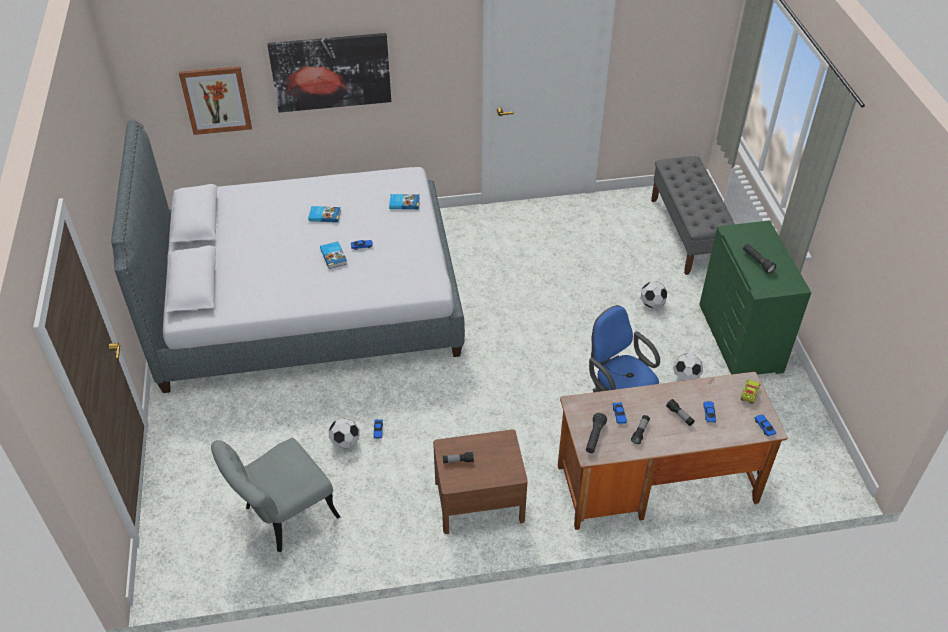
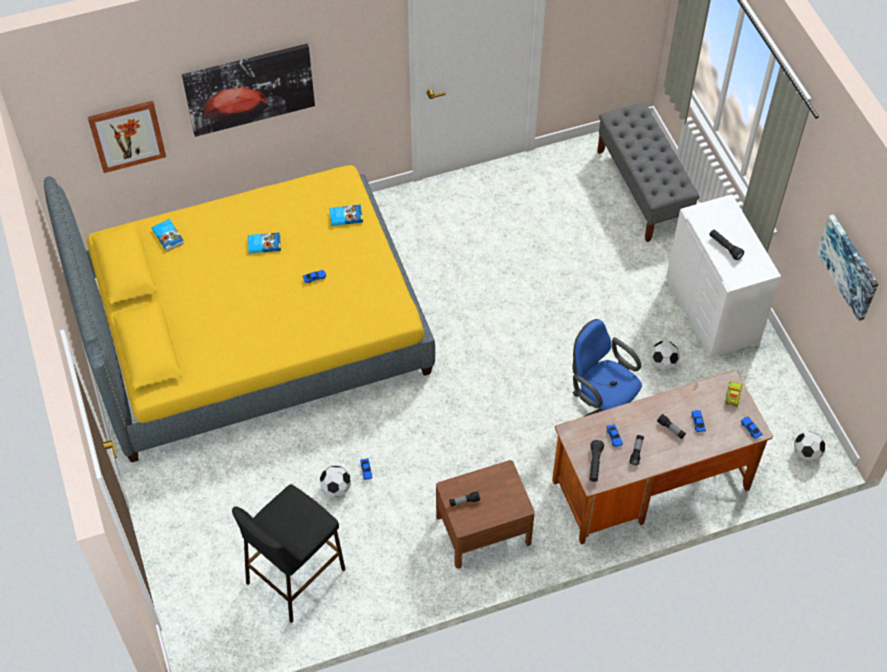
camera: 10 degrees left, 10 degrees up
(283, 517) = (295, 576): grey chair -> black stool
(307, 301) = (253, 332): grey bed -> yellow bed
(334, 256) = (288, 294): book -> book (168, 236)
(652, 304) = (617, 283): football -> football (806, 454)
(741, 338) = (712, 311): green dresser -> white dresser
(884, 271) = (849, 267): none -> picture

